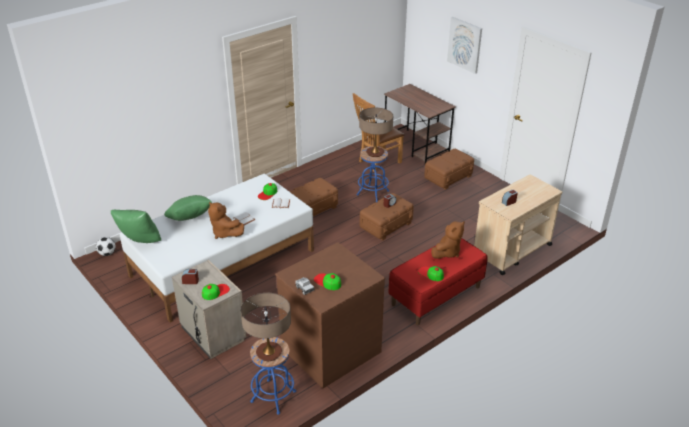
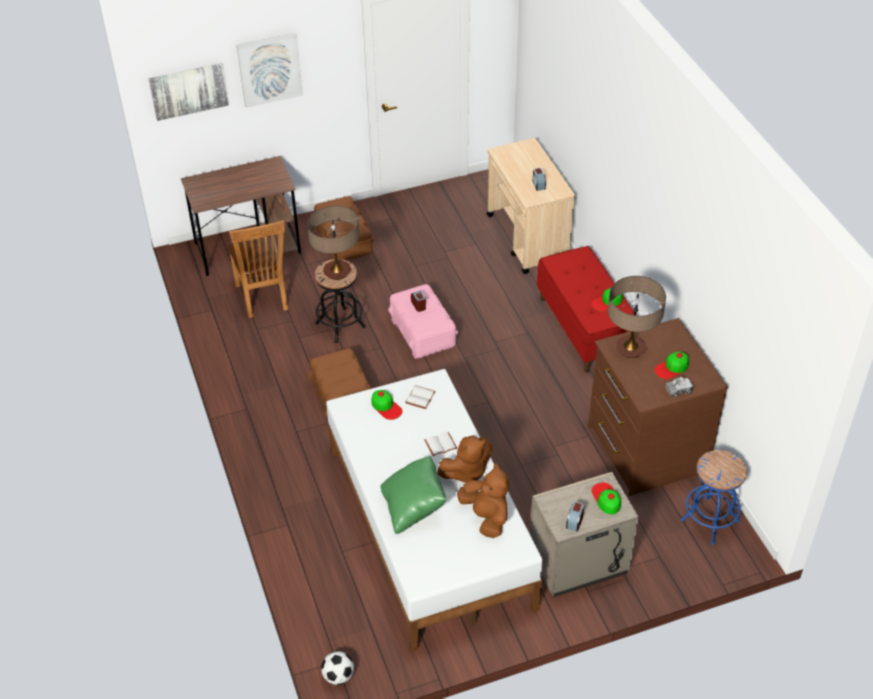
camera: 70 degrees left, 10 degrees up
(139, 243) = (449, 576): green pillow -> none
(269, 353) = (726, 470): table lamp -> table lamp (630, 348)
(372, 193) = (340, 325): blue stool -> black stool
(386, 225) = (422, 333): brown storage box -> pink storage box
(426, 31) = (188, 90): none -> picture
(447, 252) = (572, 276): brown plush toy -> brown plush toy (486, 517)

